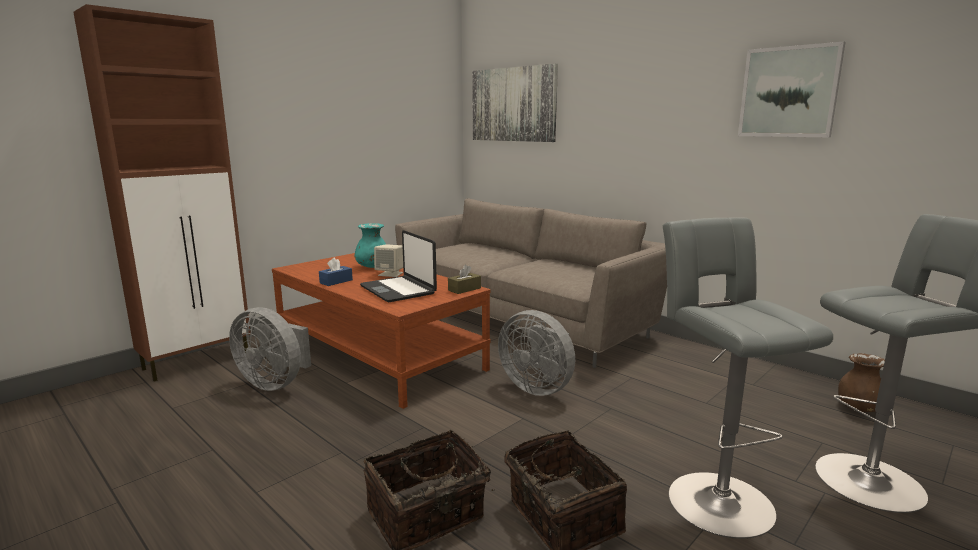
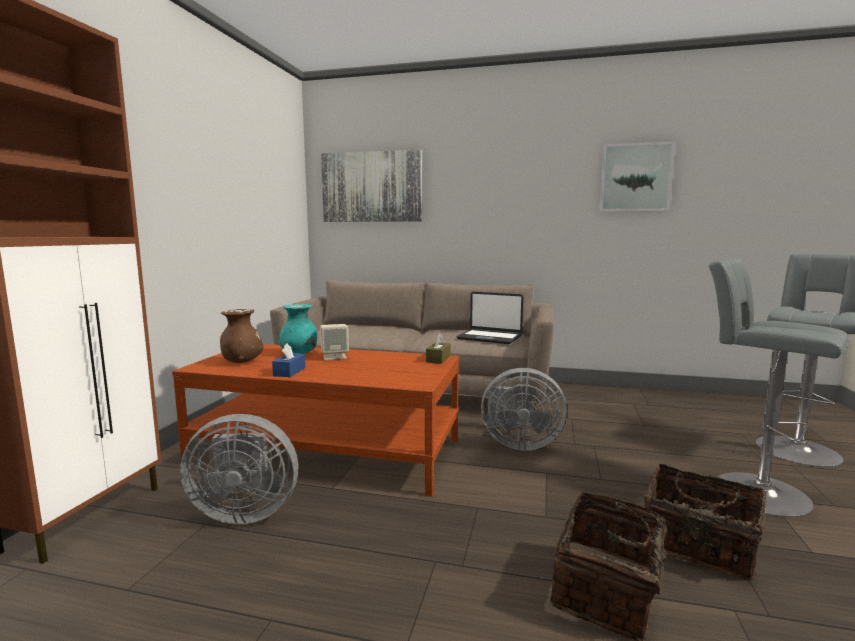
camera: 30 degrees left, 5 degrees down
(398, 290) = (377, 369): laptop -> laptop (489, 337)
(858, 408) = (722, 406): brown vase -> brown vase (242, 361)

